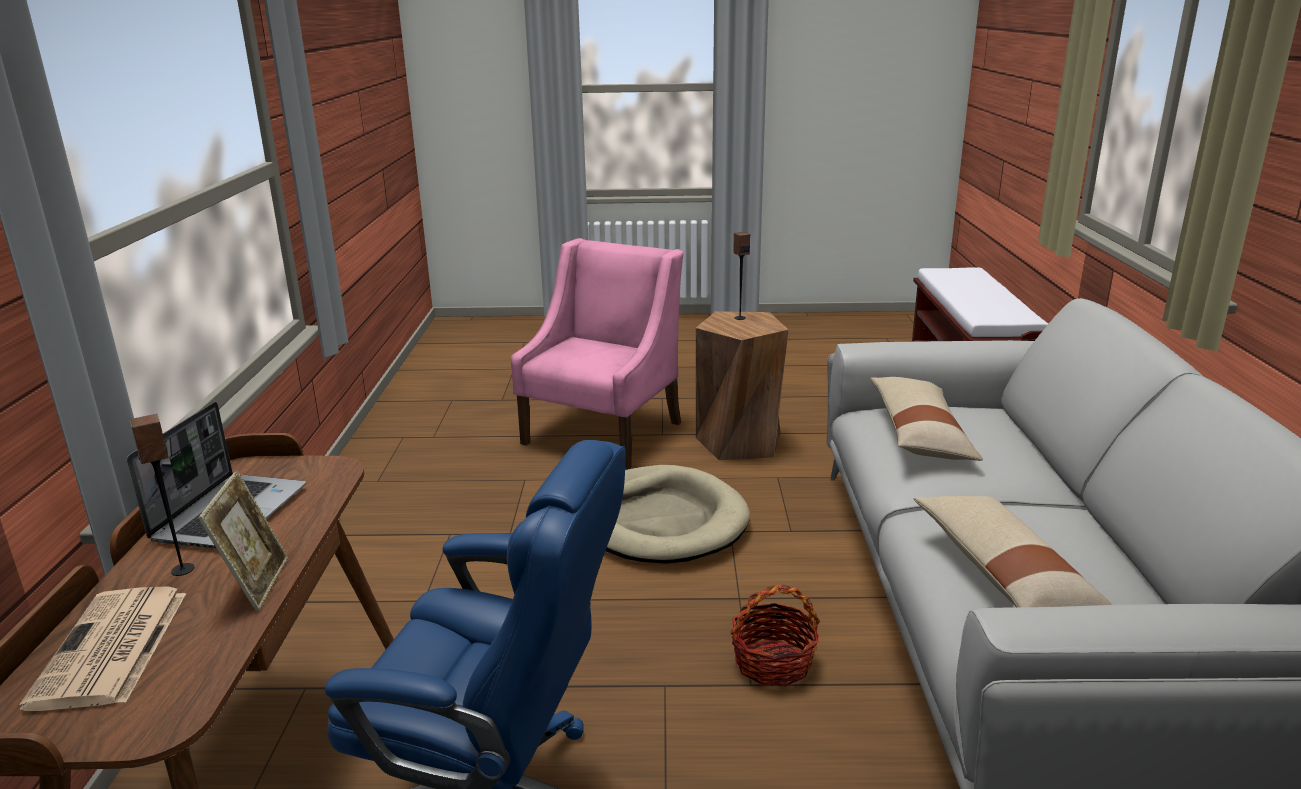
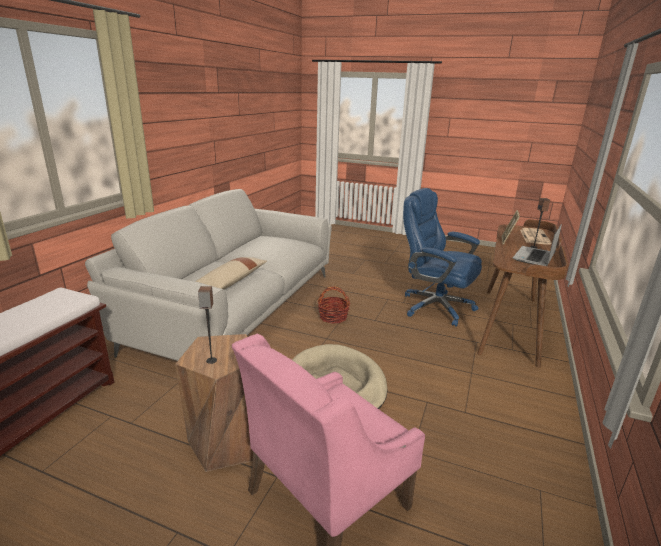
camera: 160 degrees left, 0 degrees up
(1006, 576) = (284, 245): beige pillow -> none

